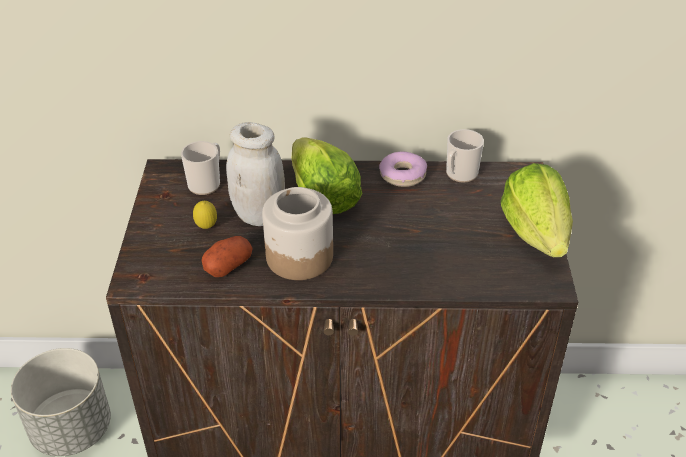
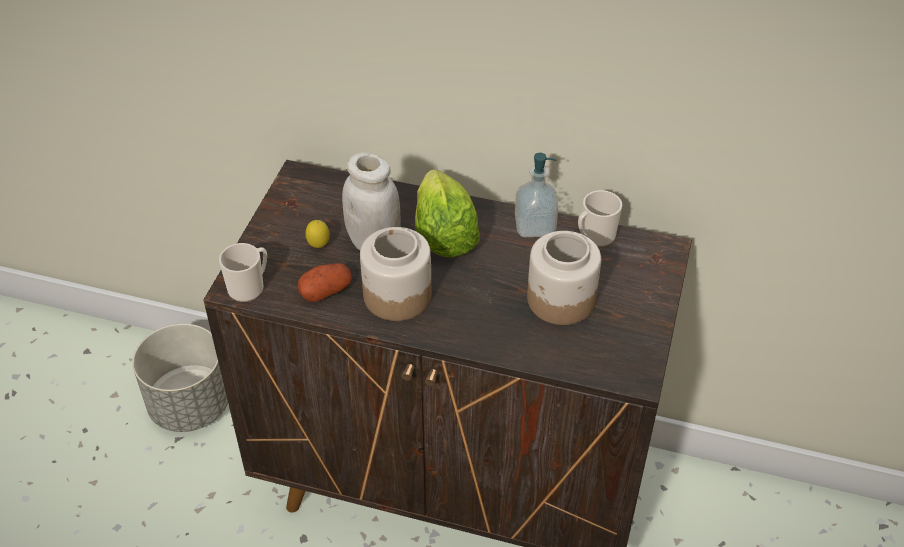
camera: 15 degrees right, 5 degrees up
(206, 183) = (335, 197): mug -> mug (249, 287)
(402, 175) = (535, 226): donut -> soap dispenser
(453, 232) = (561, 300): none -> jar
(536, 233) = (647, 319): lettuce -> none

